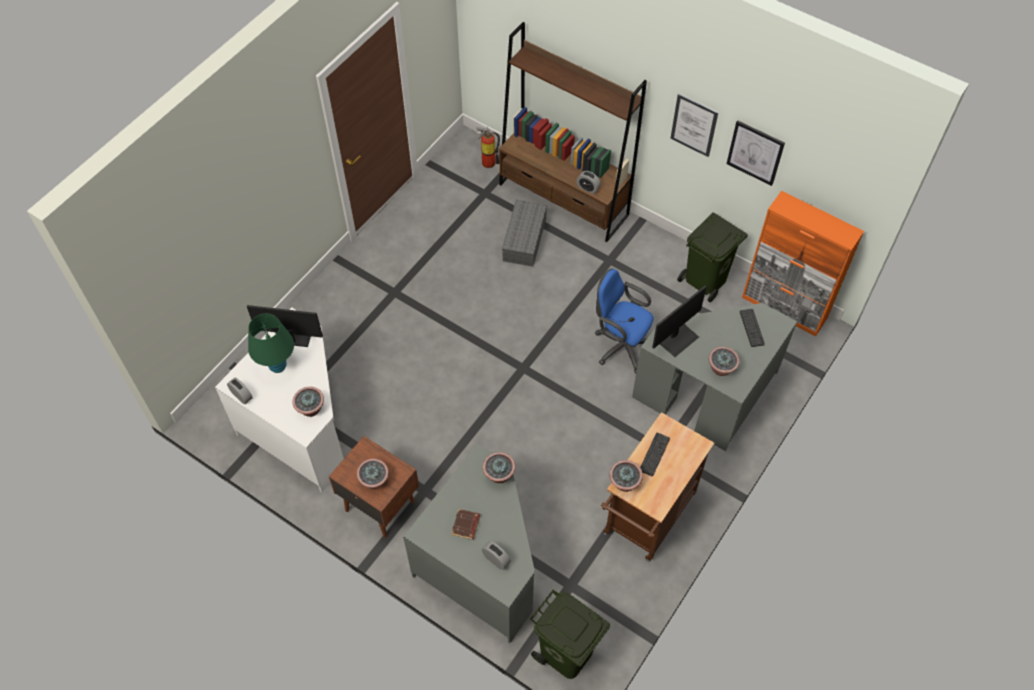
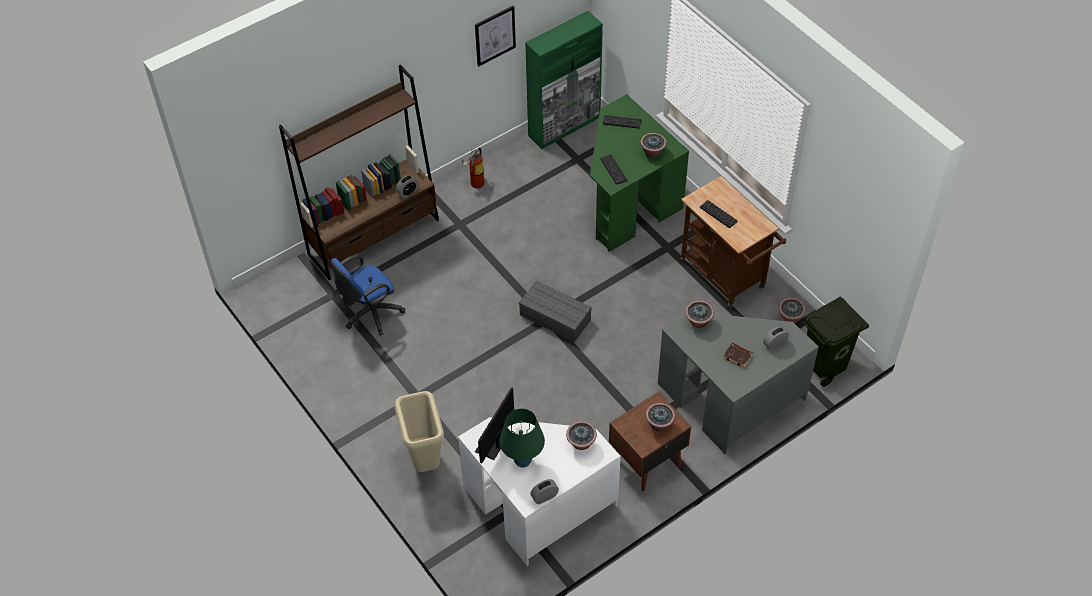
camera: 70 degrees left, 5 degrees down
(327, 320) = (424, 460): none -> beige trash can
(487, 161) = (294, 282): fire extinguisher -> fire extinguisher (475, 184)
(525, 240) = (406, 278): grey storage box -> grey storage box (556, 317)
(620, 345) = (554, 244): blue office chair -> blue office chair (370, 314)
(624, 483) = (737, 240): potted plant -> potted plant (790, 318)
(678, 339) = (613, 169): monitor -> keyboard
(694, 125) = (443, 63): picture -> none
(706, 281) = (513, 166): green trash can -> none
(709, 394) = (627, 201): grey desk -> green desk
(784, 308) = (564, 126): orange cabinet -> green cabinet

